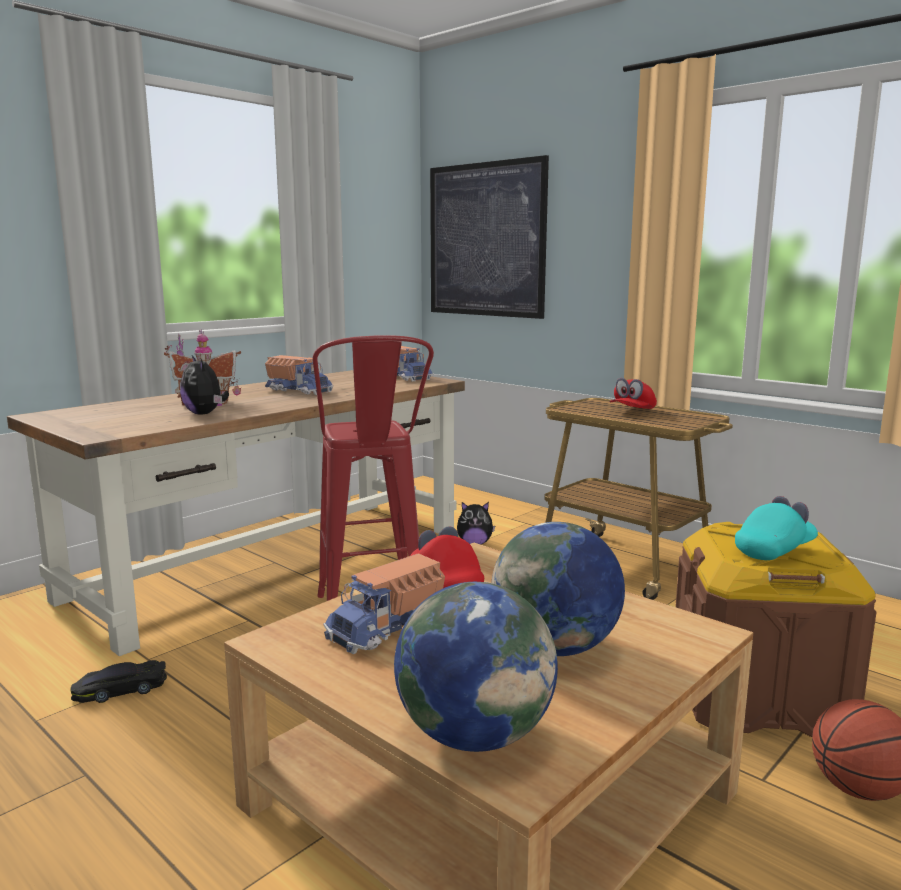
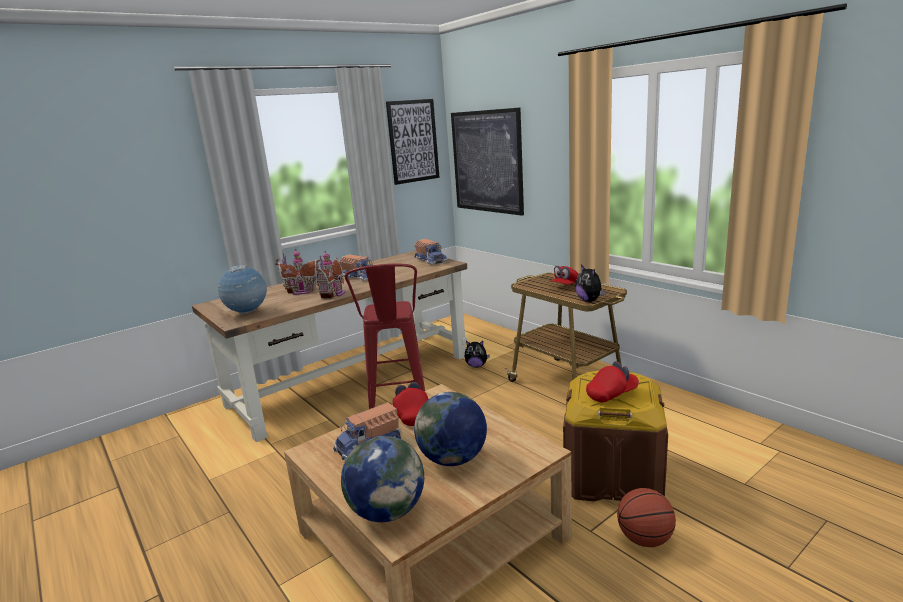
camera: 10 degrees right, 5 degrees up
(118, 425) = (247, 313): none -> globe
(120, 689) = (253, 462): black toy car -> none
(205, 414) = (298, 301): plush toy -> plush toy (589, 300)
(266, 407) = (334, 294): none -> toy house
(373, 203) = (413, 141): none -> picture
(774, 550) = (612, 394): turquoise cap -> red cap

